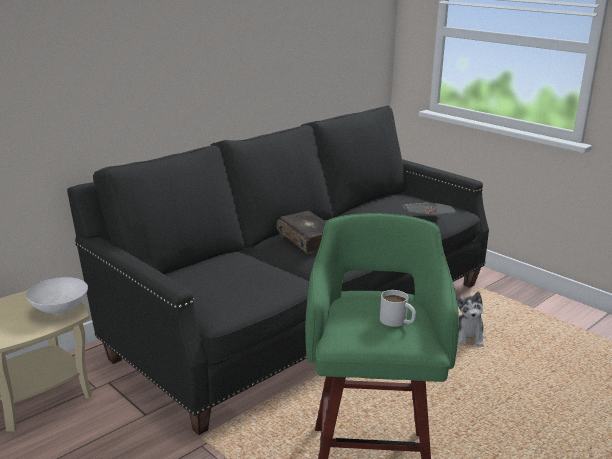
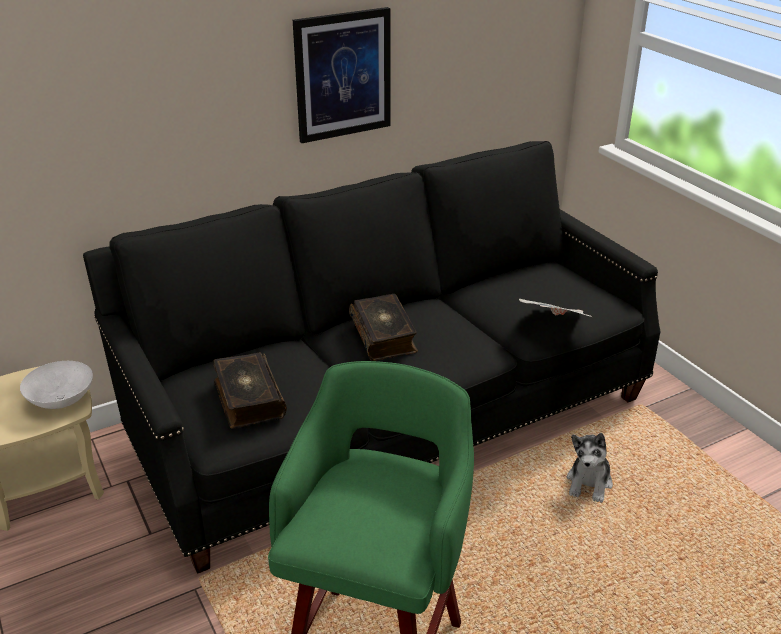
camera: 15 degrees right, 10 degrees up
(226, 284) = (248, 399): none -> book
(251, 54) = (343, 75): none -> picture
(397, 321) = (387, 519): white mug -> none

